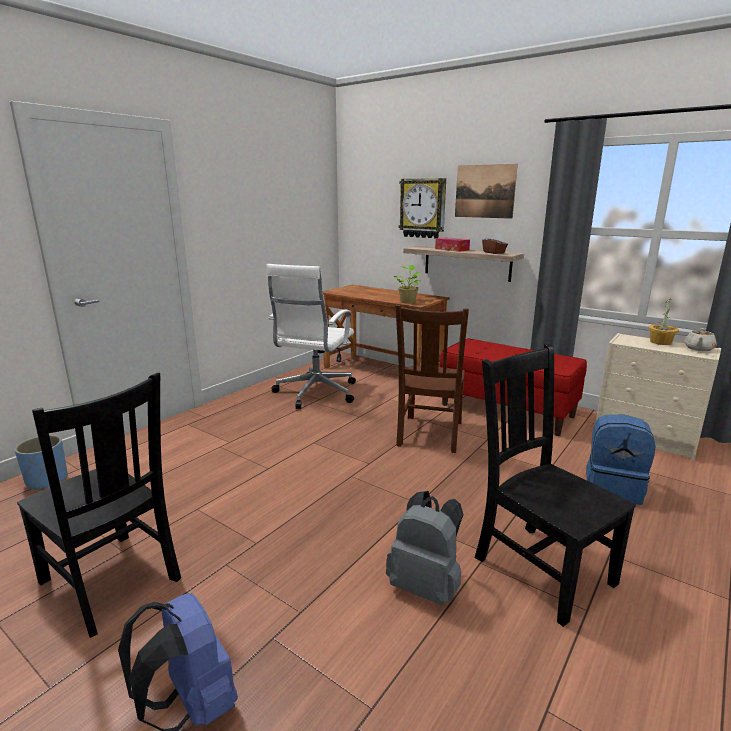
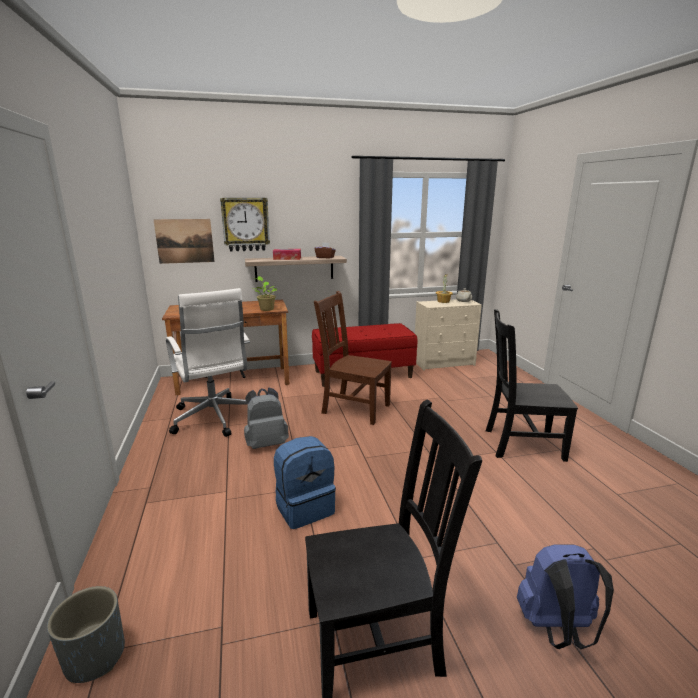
camera: 50 degrees left, 0 degrees up
(47, 480) = (95, 656): blue planter -> grey planter
(426, 586) = (508, 484): grey backpack -> grey backpack (266, 443)
(429, 435) = (354, 408): brown chair -> brown chair turned 150 degrees clockwise
(484, 191) = (303, 209): picture -> picture (185, 241)
(613, 488) = (475, 392): blue backpack -> blue backpack (304, 507)

